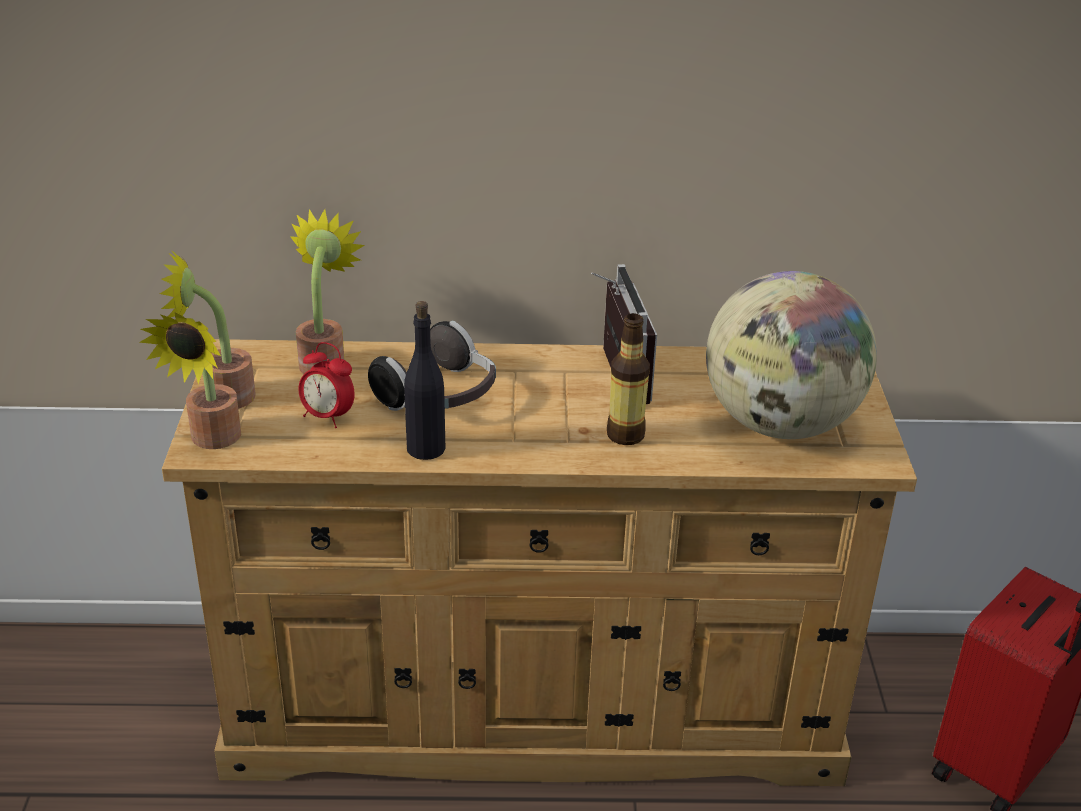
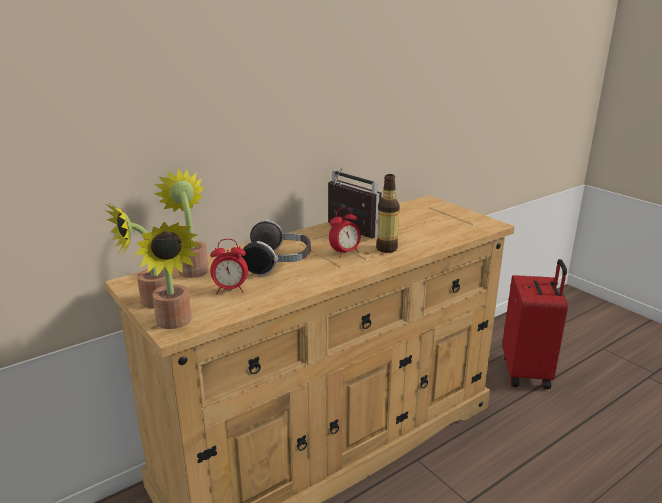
camera: 35 degrees left, 10 degrees down
(425, 448) = (303, 284): black bottle -> none
(553, 417) = (345, 253): none -> alarm clock
(780, 424) = (439, 225): globe -> none

